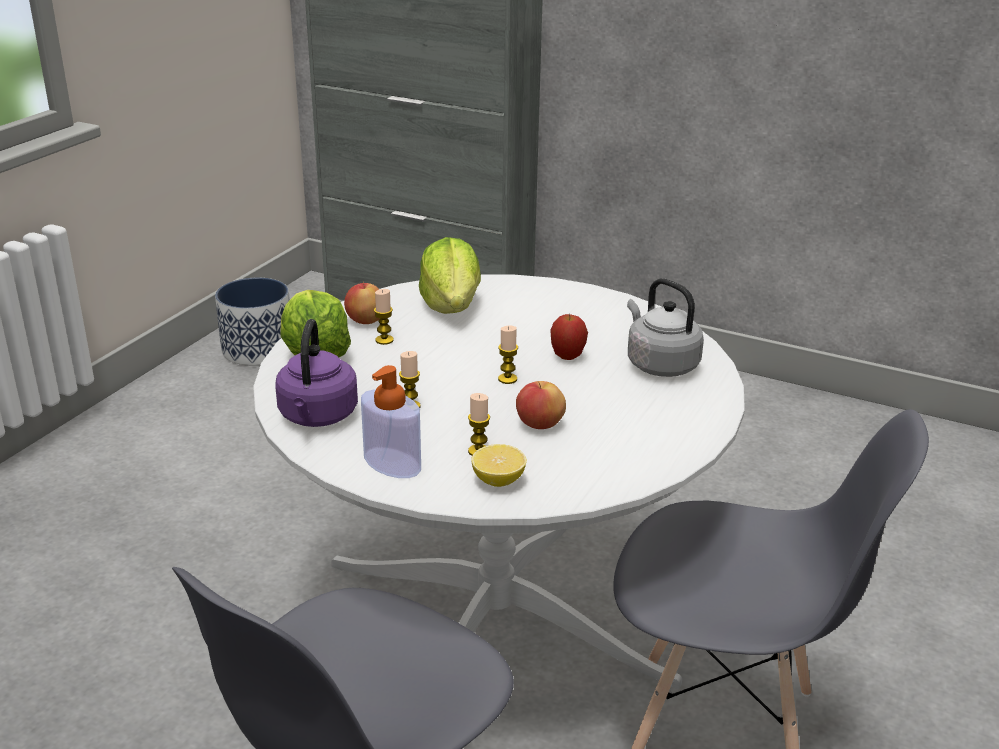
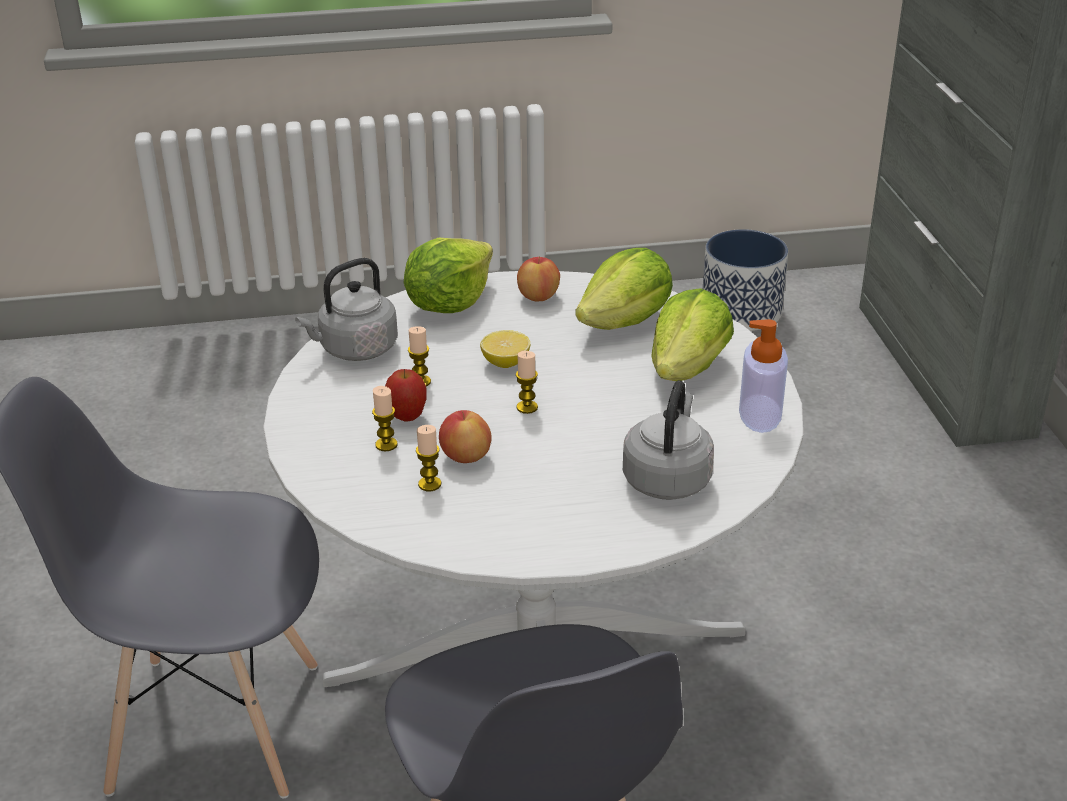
camera: 55 degrees right, 5 degrees up
(317, 417) = (355, 349): purple kettle -> grey kettle
(384, 340) = (516, 320): candle -> candle (429, 484)
(392, 463) = (323, 413): soap dispenser -> soap dispenser (760, 413)
(498, 481) = (350, 473): lemon -> lemon (506, 363)
(541, 309) = (688, 369): none -> lettuce
(567, 357) = (610, 421): apple -> apple (407, 417)

